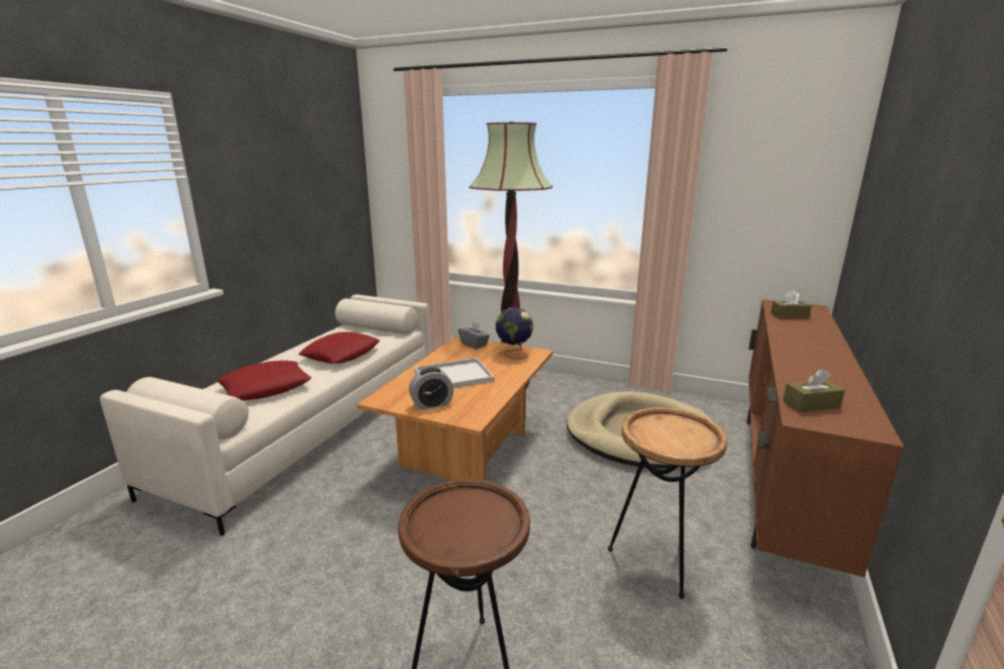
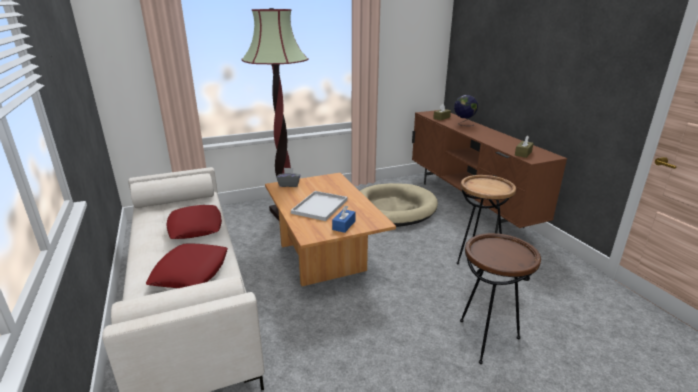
camera: 45 degrees left, 5 degrees up
(432, 404) = (344, 225): alarm clock -> blue tissue box
(514, 353) = (323, 181): globe -> globe (463, 124)

